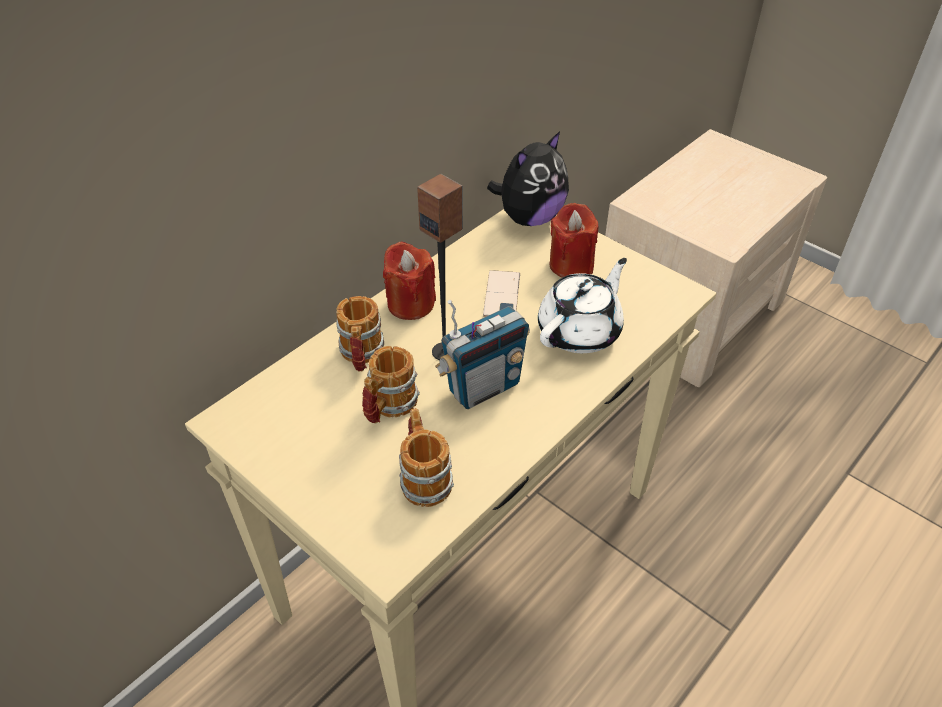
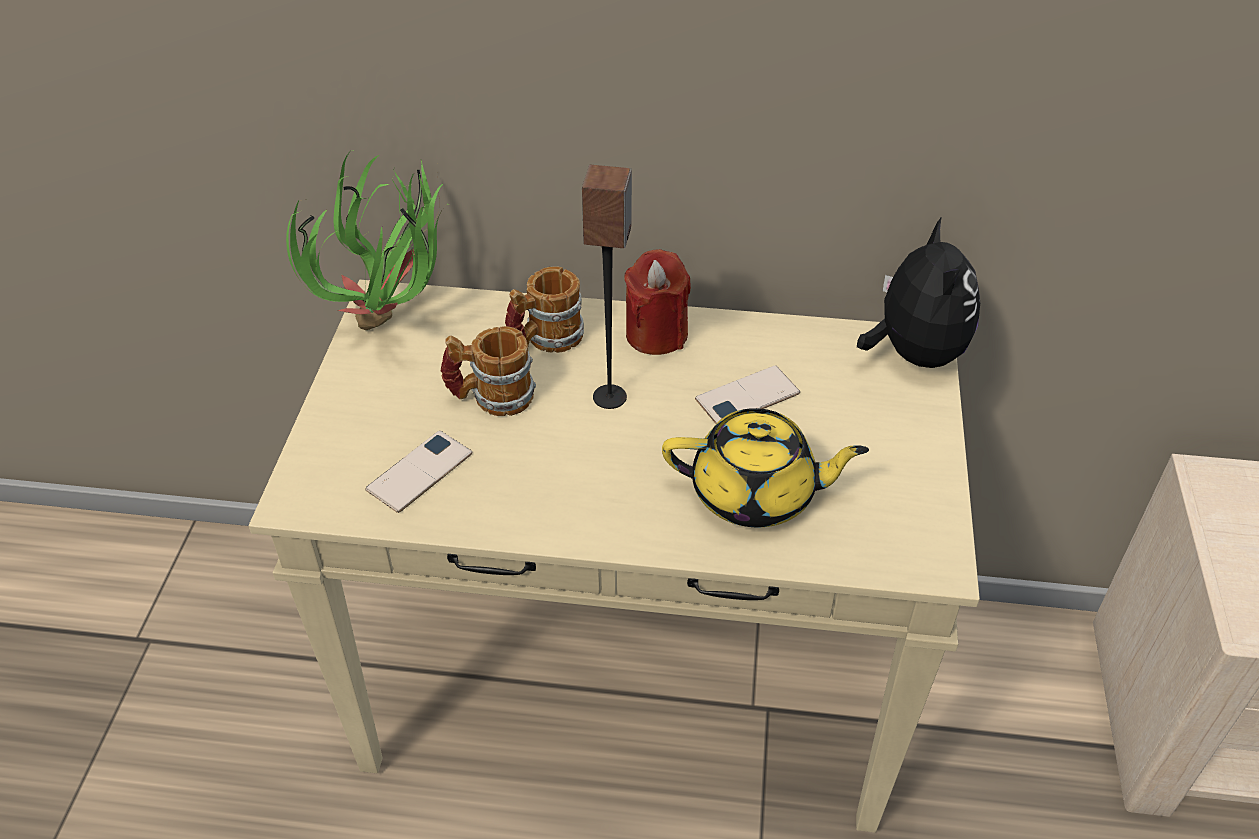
camera: 55 degrees right, 0 degrees up
(261, 424) = (395, 325): none -> potted plant
(424, 477) = (420, 472): mug -> phone
(483, 387) = (584, 454): radio -> none
(529, 218) = (913, 353): plush toy -> plush toy turned 105 degrees counterclockwise
(571, 265) = (868, 430): red candle -> none
(580, 331) = (756, 494): white teapot -> yellow teapot

